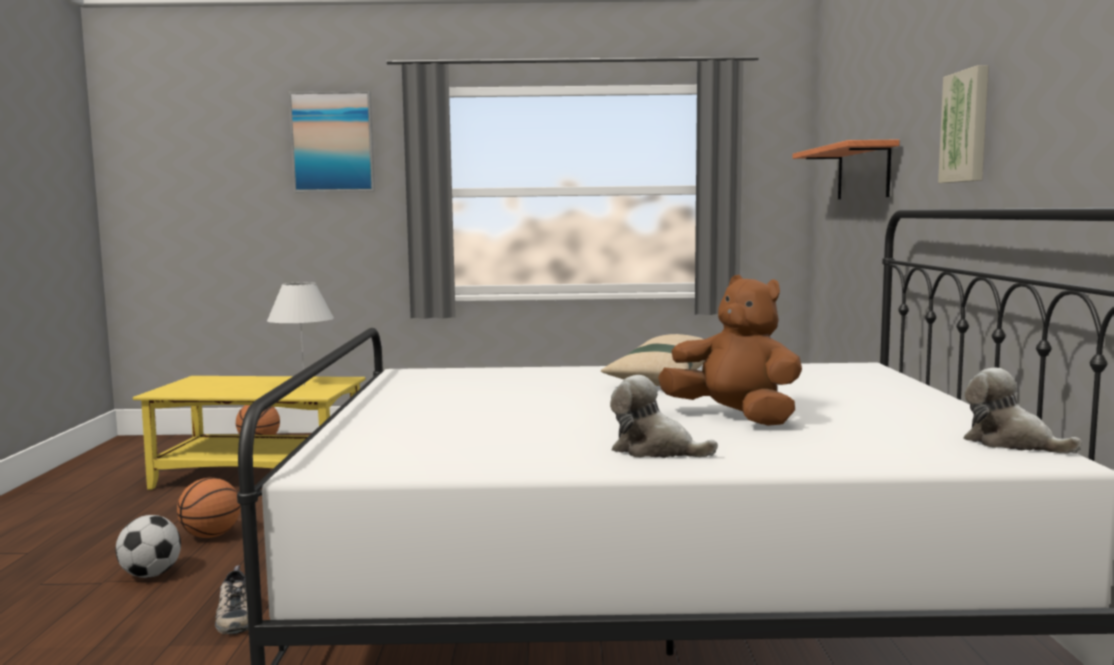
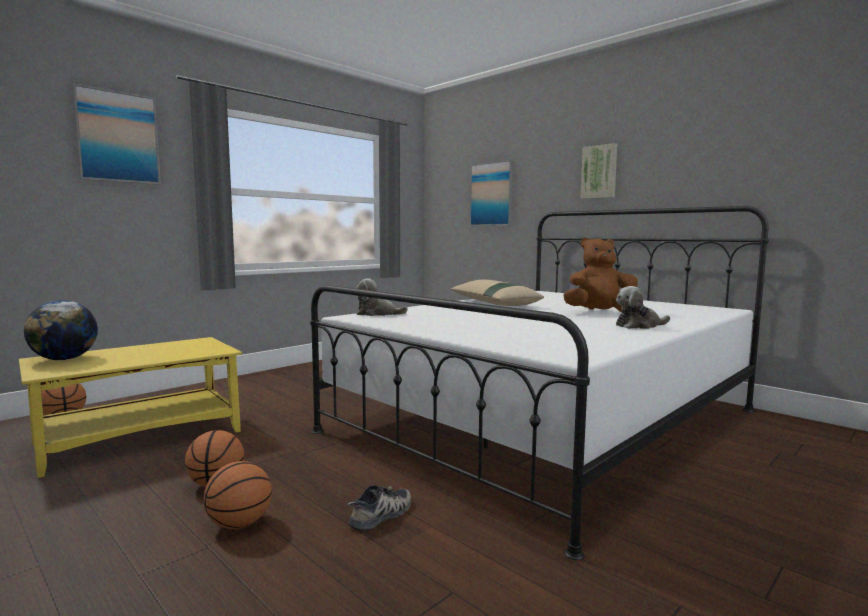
camera: 45 degrees left, 0 degrees up
(150, 574) = (239, 524): football -> basketball
(207, 381) = (64, 359): none -> globe
(234, 615) = (382, 515): shoe -> shoe turned 75 degrees counterclockwise
(304, 385) = (183, 348): white table lamp -> none
(863, 172) = (492, 194): shelf -> picture
(1011, 443) = (701, 307): plush toy -> plush toy (377, 314)

